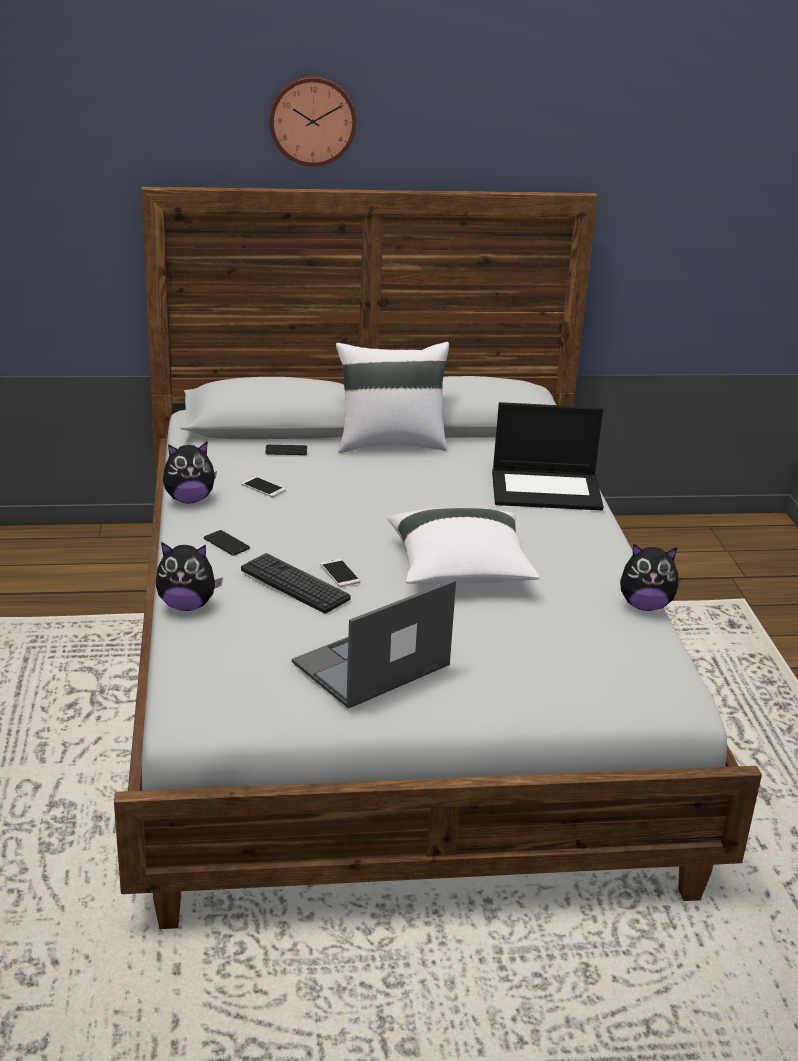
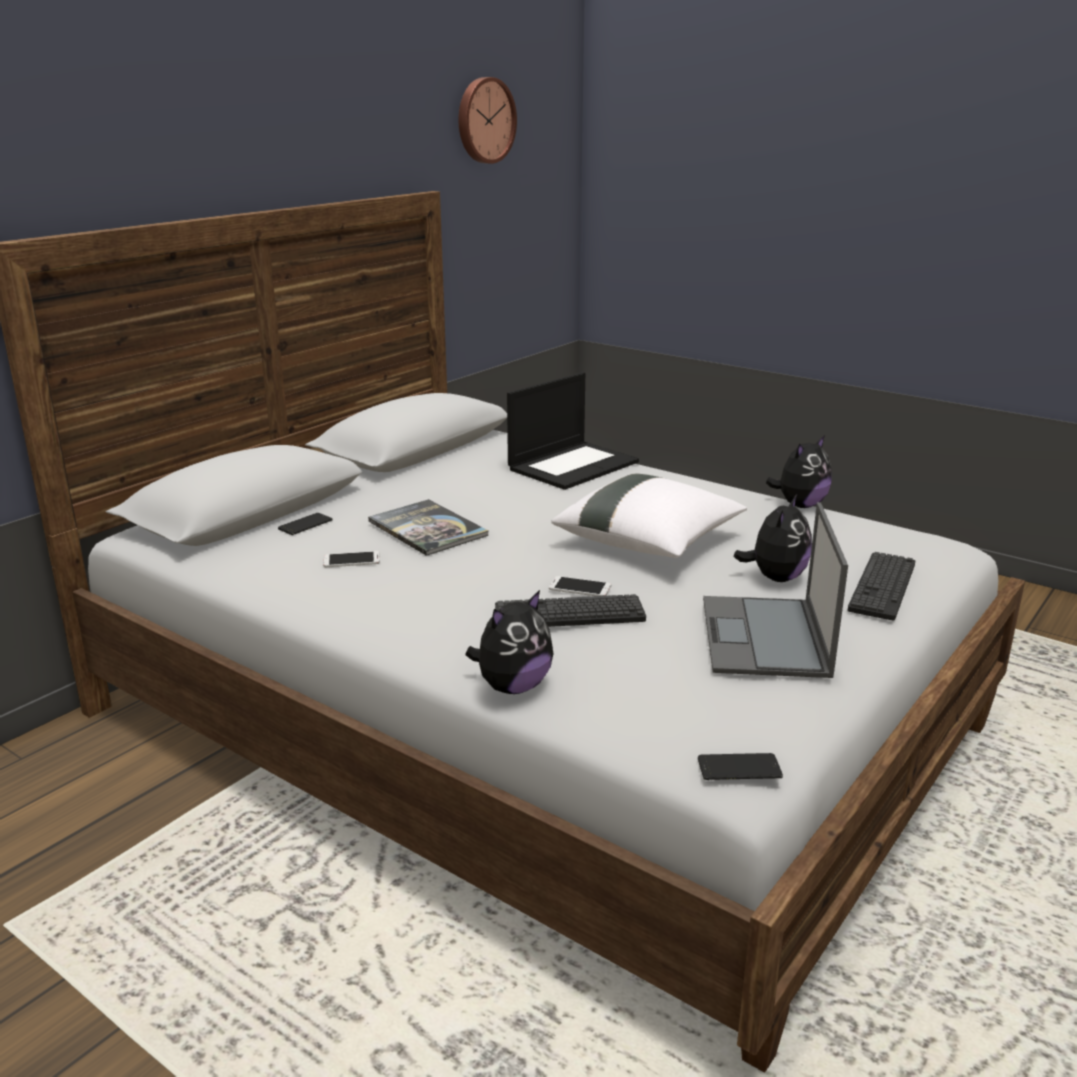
camera: 45 degrees left, 5 degrees down
(189, 499) = (300, 602): plush toy -> plush toy (775, 578)
(226, 543) = (427, 618): phone -> phone (739, 768)
(312, 120) = (170, 133): wall clock -> wall clock (484, 120)
(344, 489) = (427, 529): none -> book
(390, 443) = (384, 483): white pillow -> none
(536, 687) = (882, 586): none -> keyboard

